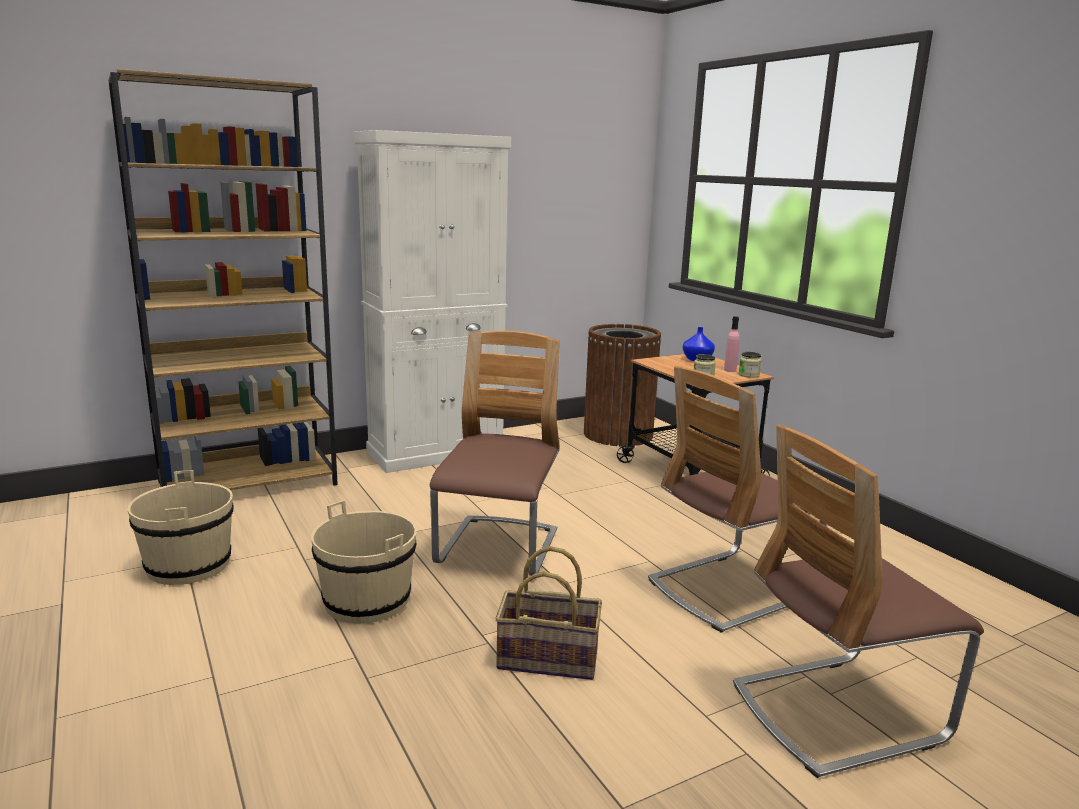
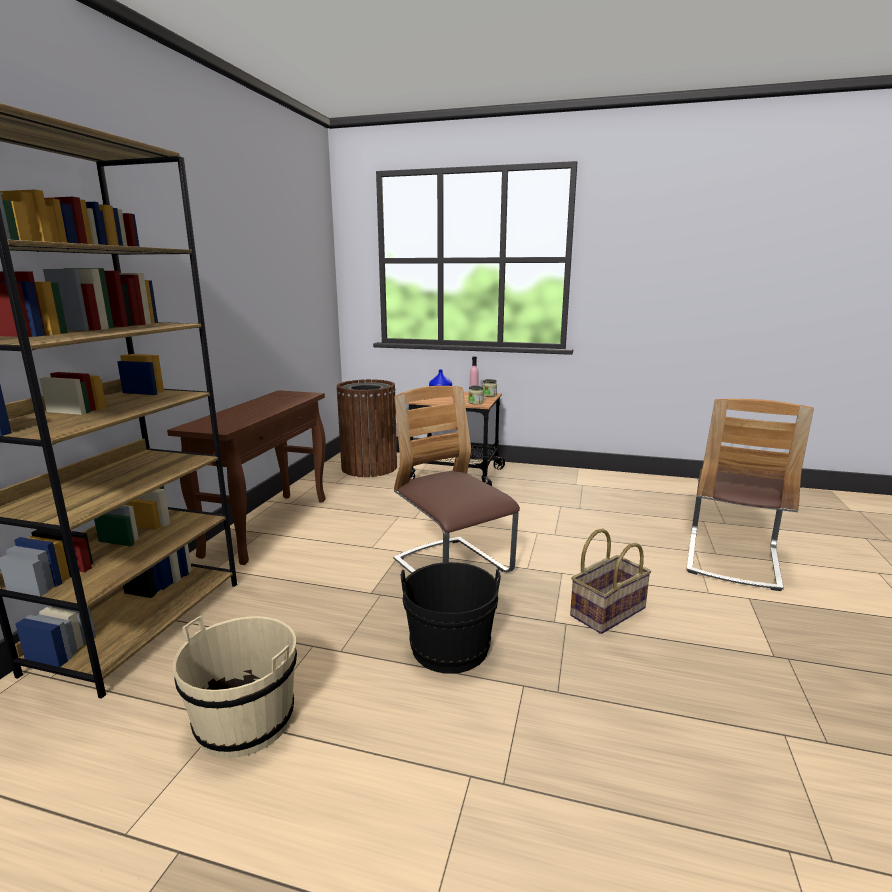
camera: 45 degrees left, 0 degrees up
(367, 601) = (450, 648): beige bucket -> black bucket
(436, 452) = (268, 525): white cabinet -> brown console table
(729, 589) = (595, 528): chair -> none

